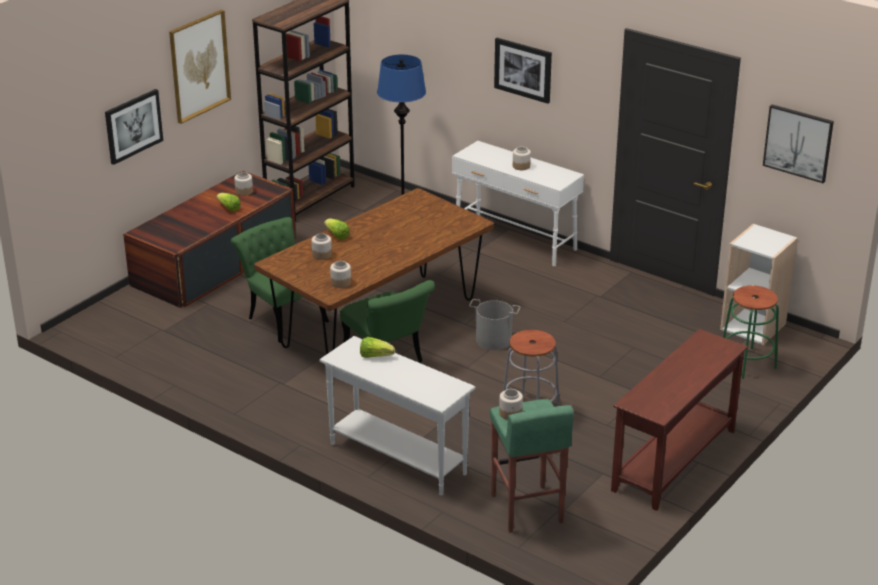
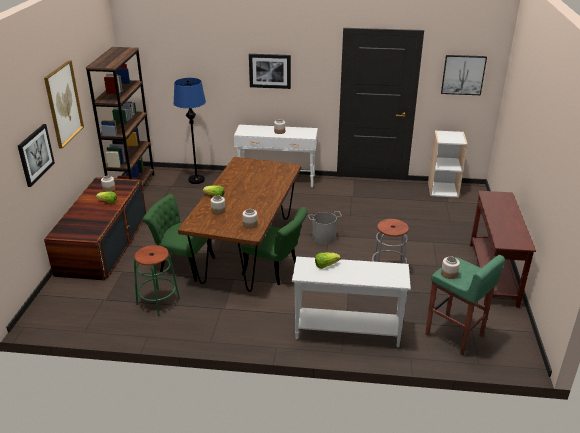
camera: 30 degrees left, 0 degrees up
(747, 363) = (462, 209): green stool -> green stool (158, 301)

